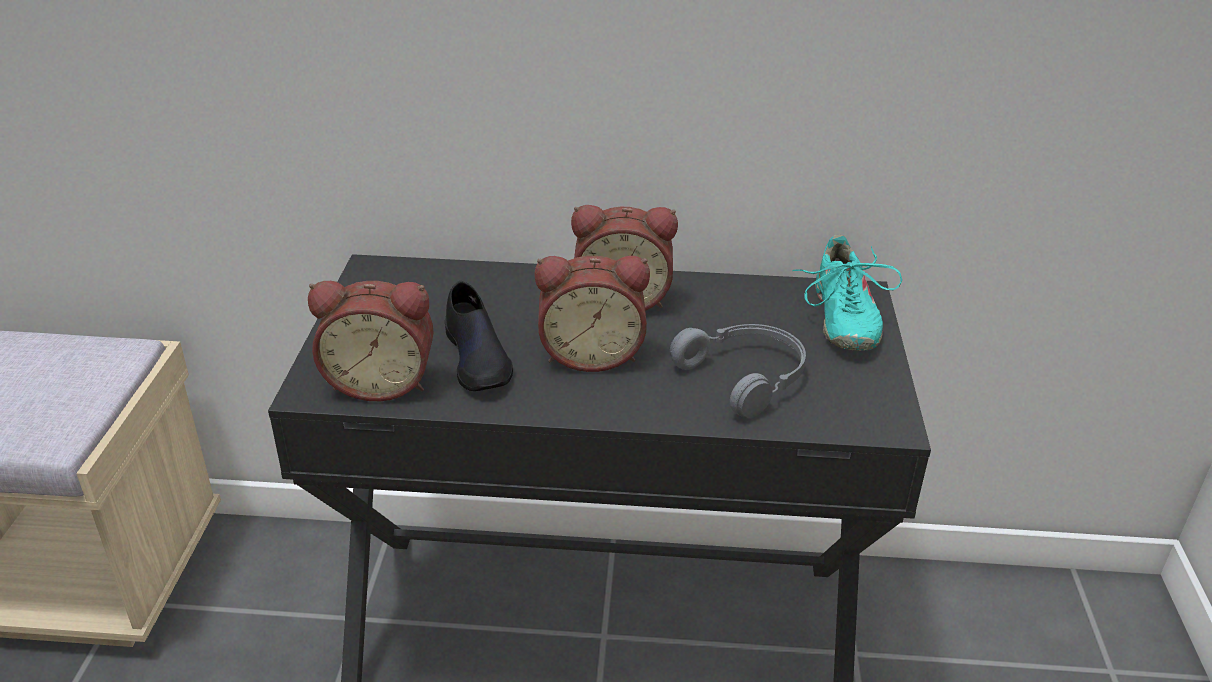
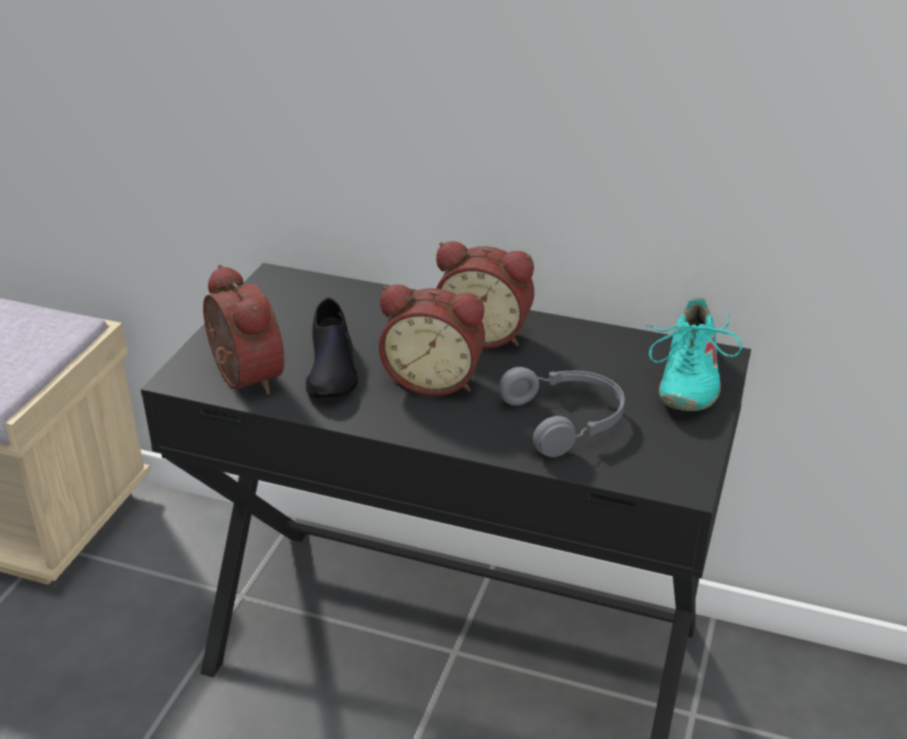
camera: 15 degrees right, 0 degrees up
(381, 381) = (241, 378): alarm clock -> alarm clock turned 135 degrees counterclockwise

